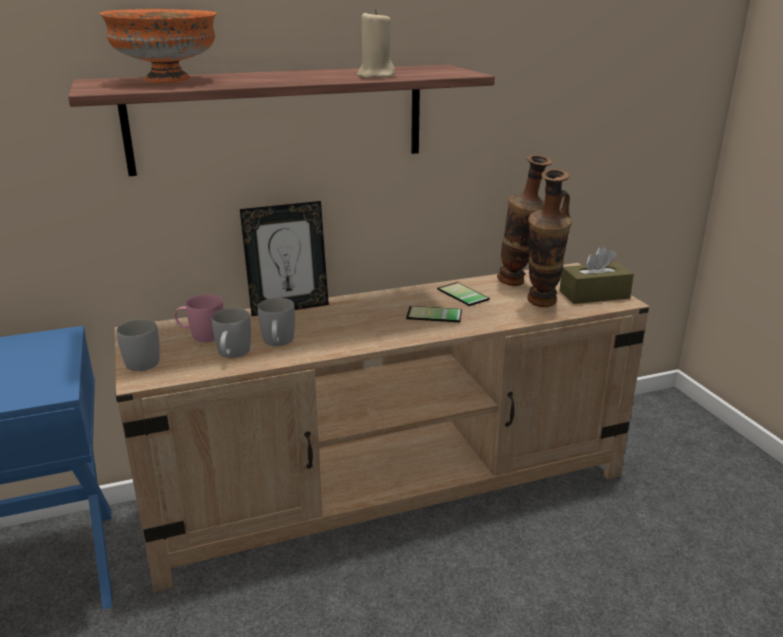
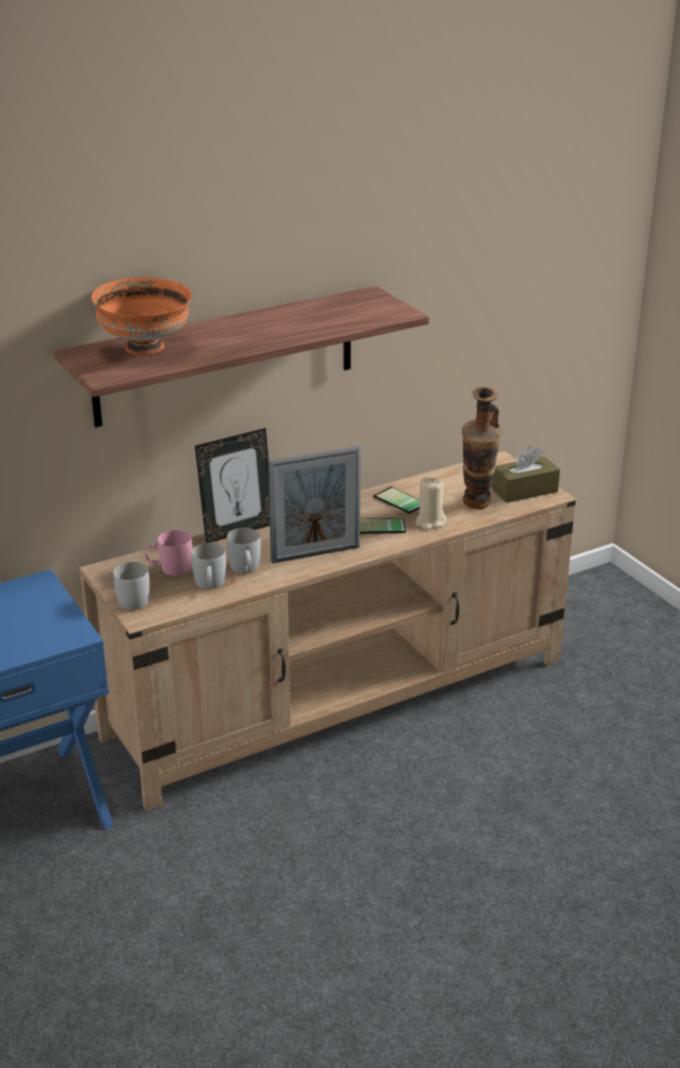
camera: 10 degrees left, 5 degrees up
(357, 334) = (315, 554): none -> picture frame
(375, 76) = (324, 325): beige candle -> beige candle (430, 522)
(518, 284) = (450, 484): vase -> none

